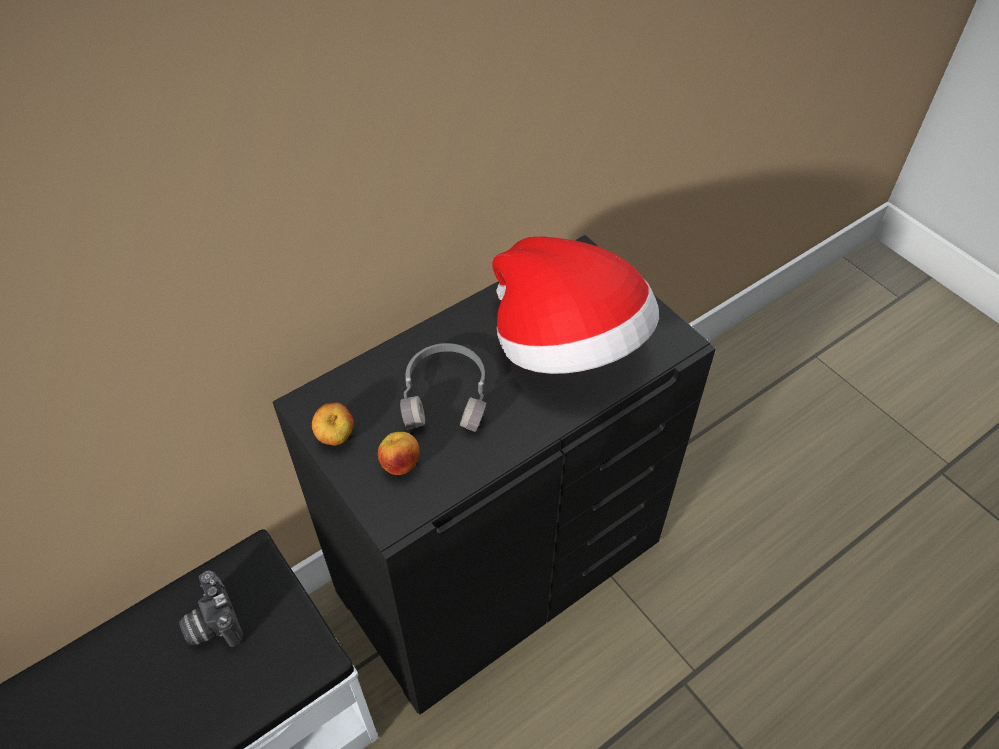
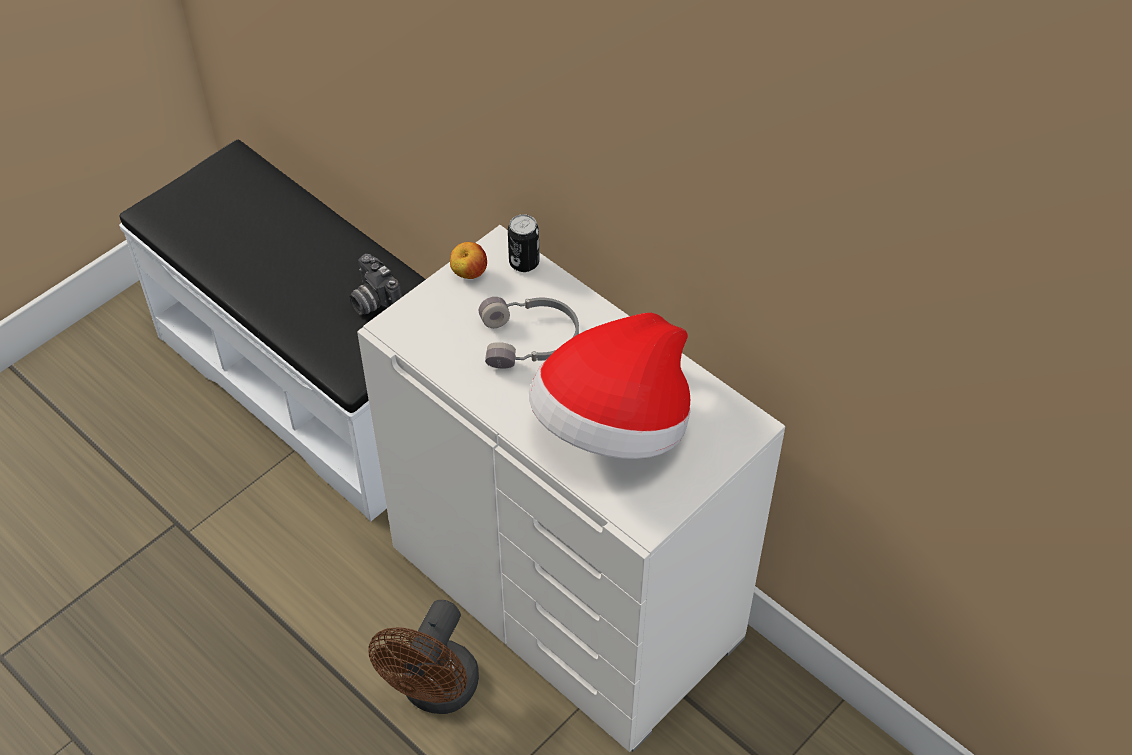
camera: 80 degrees right, 0 degrees up
(212, 623) = (373, 301): camera -> camera turned 90 degrees counterclockwise
(337, 386) = (524, 262): none -> can
(400, 464) = (448, 322): apple -> none
(497, 565) = (569, 592): black dresser -> white dresser
(582, 695) = (435, 692): none -> brown fan

